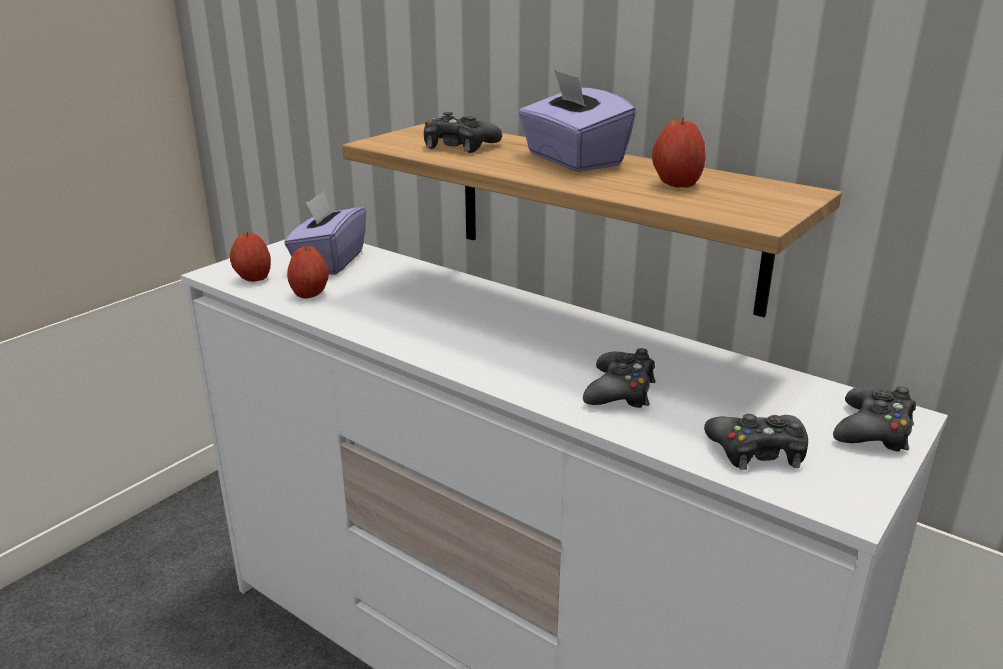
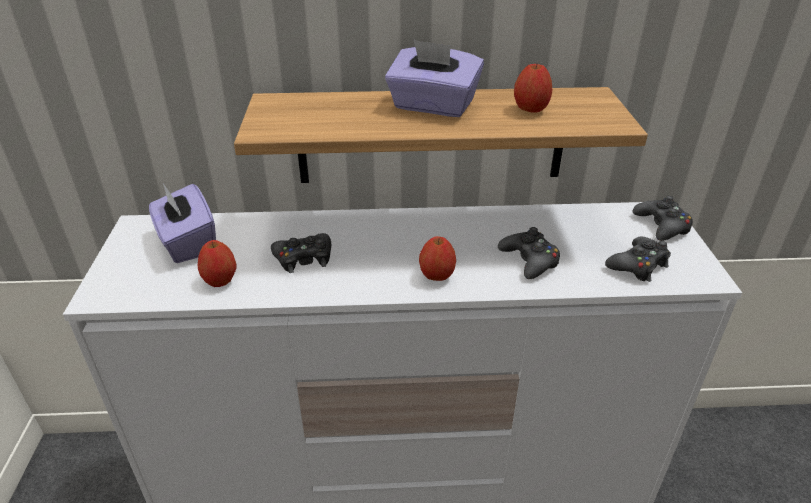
camera: 40 degrees left, 10 degrees up
(253, 279) = (145, 287): apple -> apple (436, 276)
(459, 146) = (331, 116): black game controller -> black game controller (304, 258)

